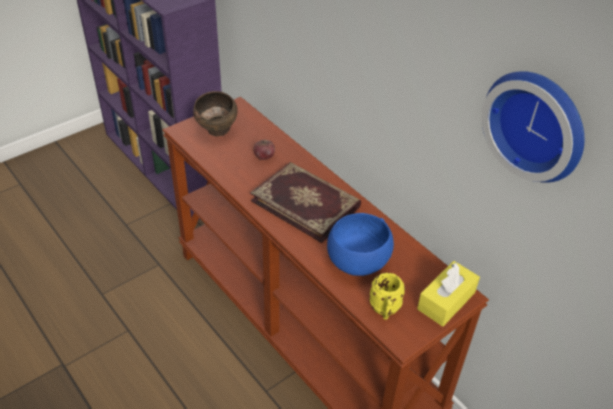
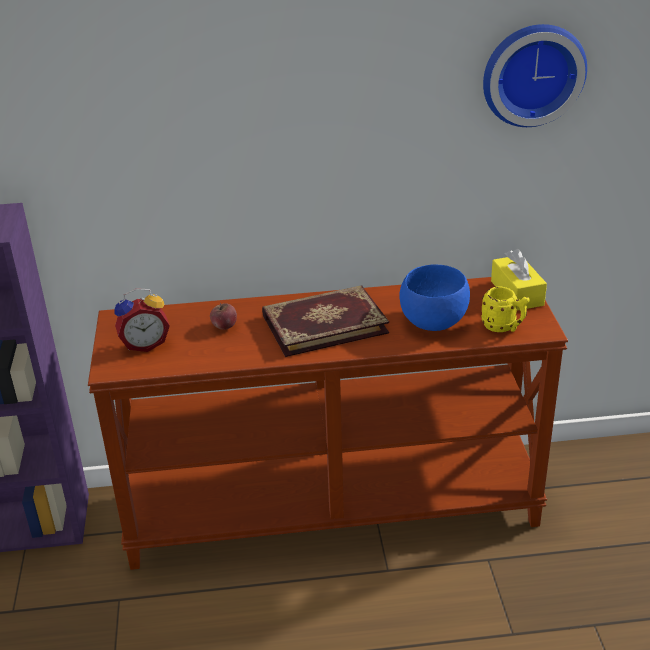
camera: 55 degrees left, 10 degrees down
(218, 132) = (145, 344): brown bowl -> alarm clock

